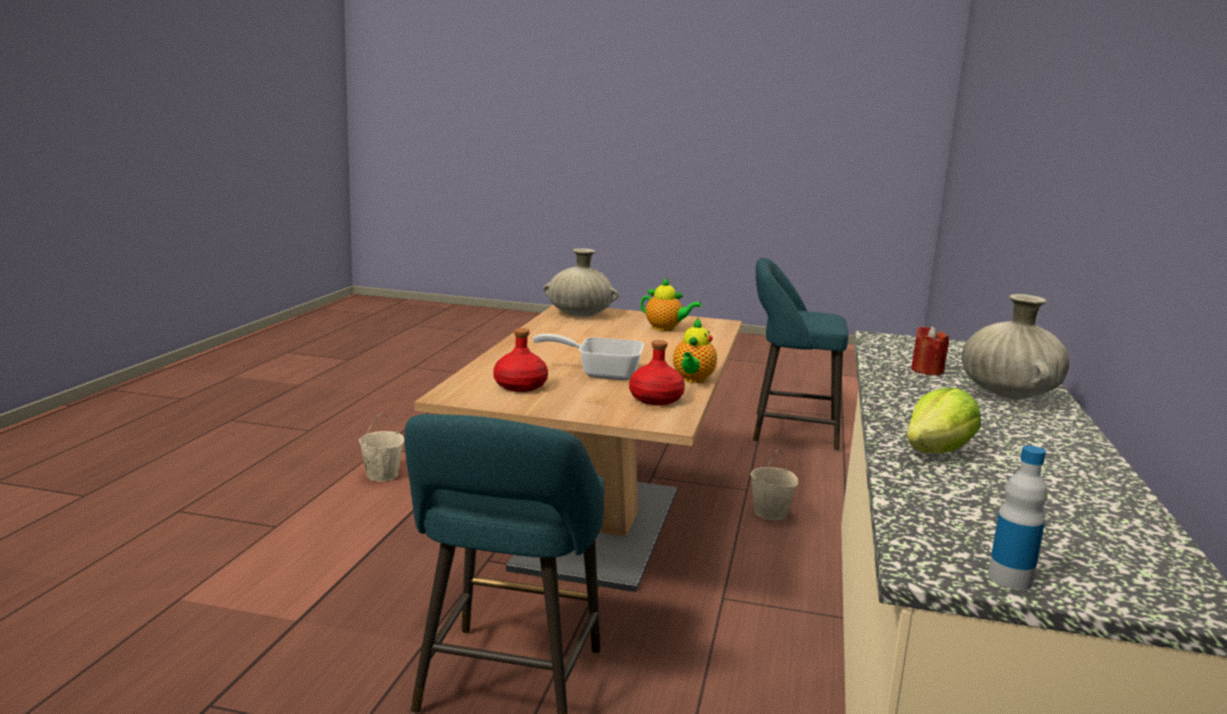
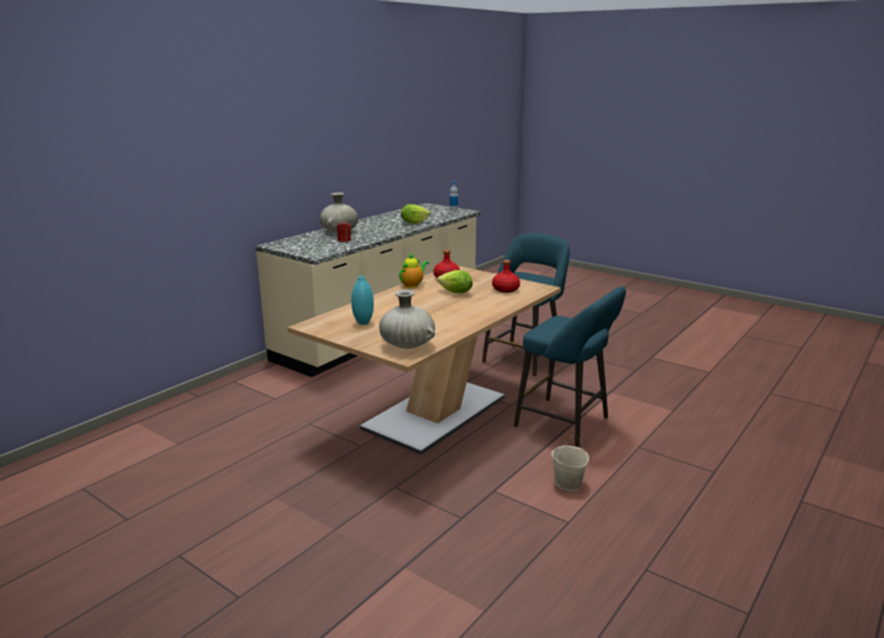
camera: 155 degrees left, 5 degrees up
(600, 373) = (456, 293): frying pan -> lettuce
(665, 328) = (363, 323): teapot -> turquoise vase
(770, 514) = (321, 404): beige bucket -> none
(788, 431) = (173, 477): turquoise stool -> turquoise stool (566, 424)

